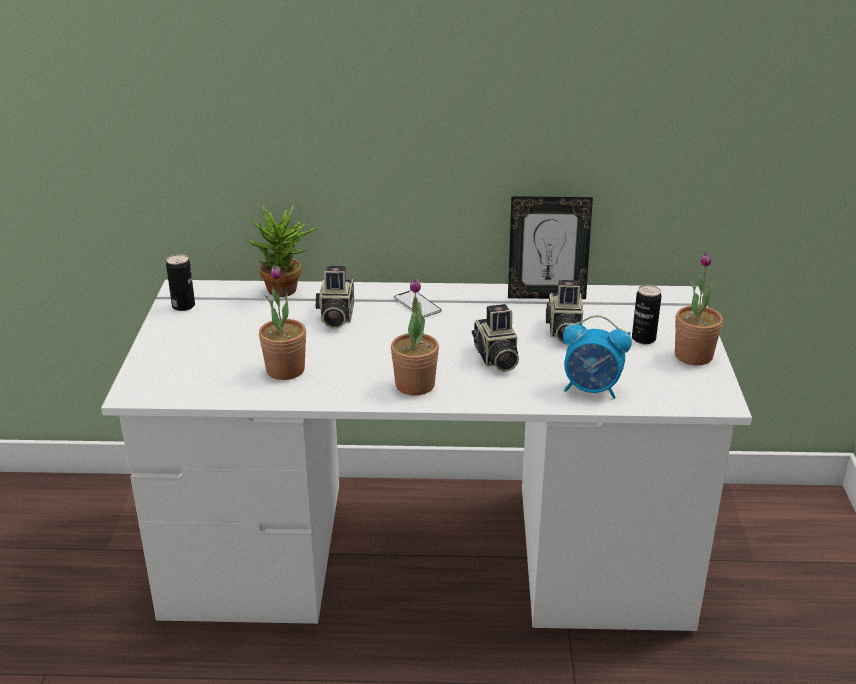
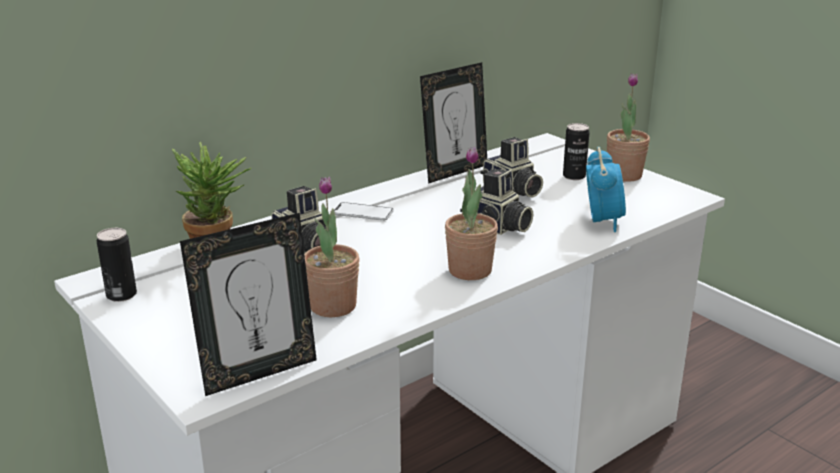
camera: 40 degrees left, 5 degrees down
(179, 394) = (258, 372): none -> picture frame
(591, 390) = (602, 221): alarm clock -> alarm clock turned 60 degrees counterclockwise

